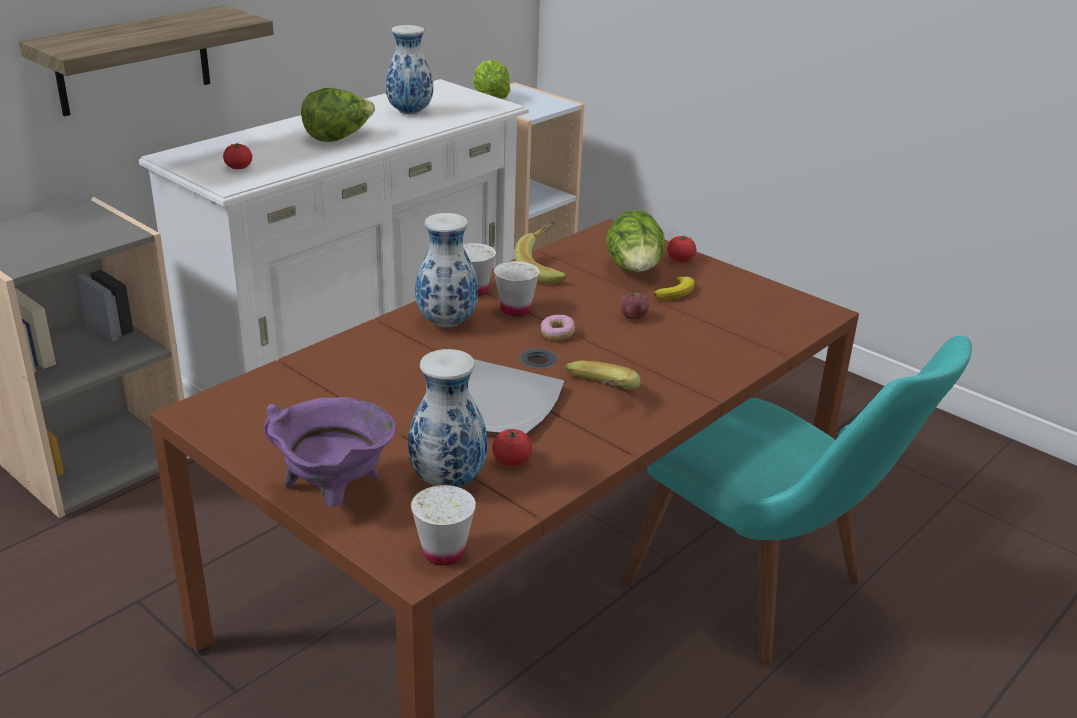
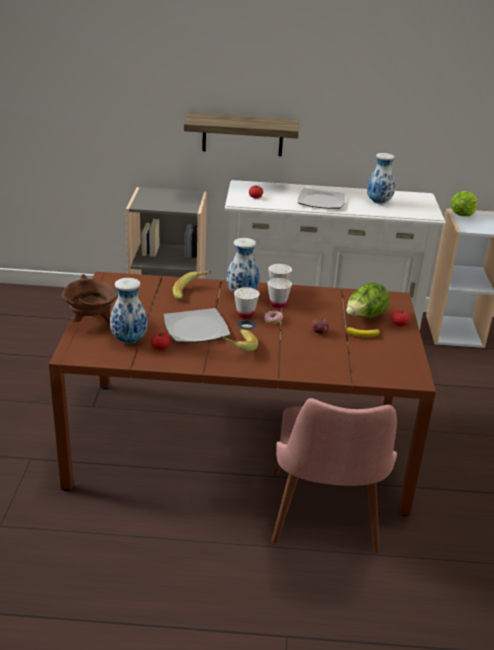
camera: 50 degrees right, 0 degrees up
(335, 494) = (92, 323): purple cooking pot -> brown cooking pot
(338, 138) = (320, 201): lettuce -> plate
(443, 553) = (84, 357): white cup -> white cup (245, 314)
(547, 269) = (327, 297): banana -> banana (192, 293)
(769, 593) = (325, 523): turquoise chair -> pink chair

